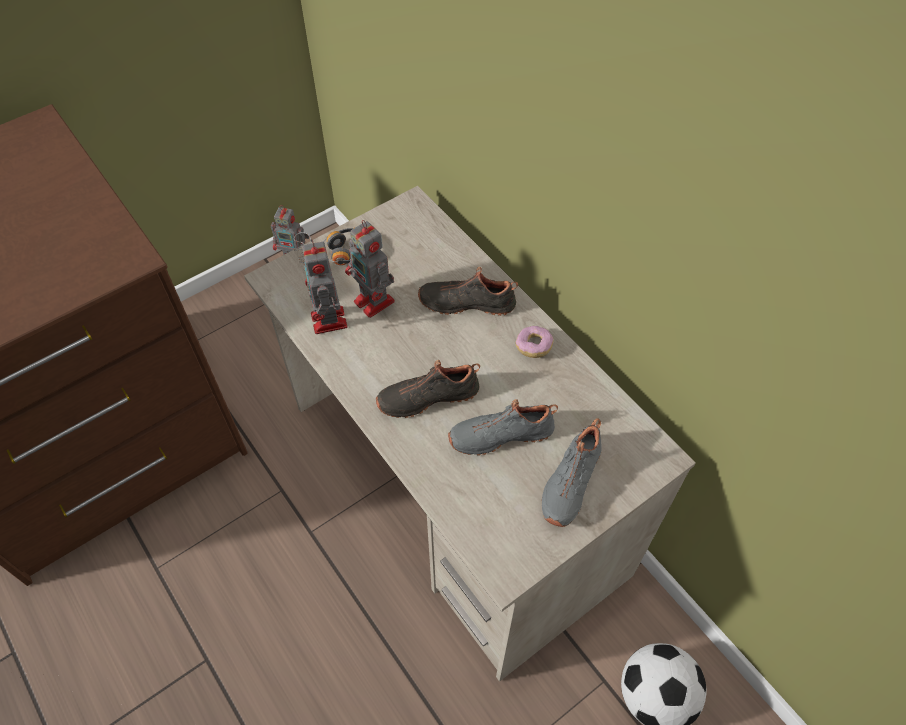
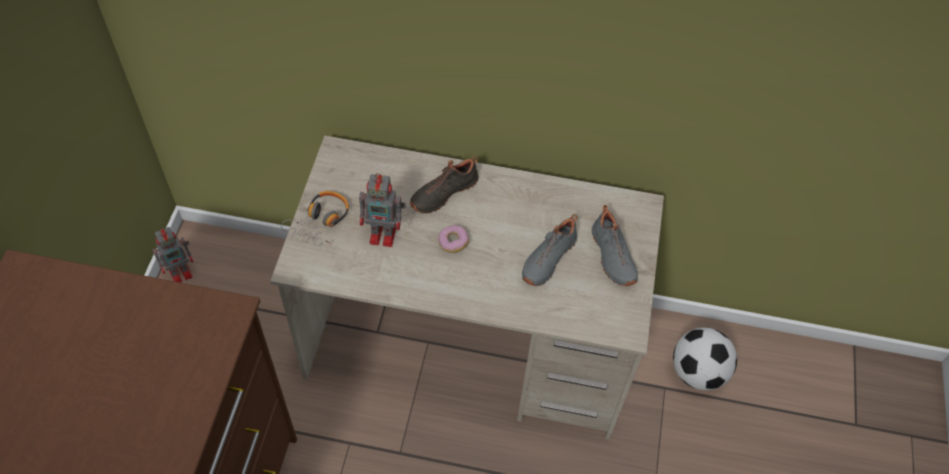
camera: 45 degrees left, 0 degrees up
(329, 322) = (368, 268): toy robot -> none
(427, 396) = (482, 268): black shoe -> none
(533, 346) = (512, 192): donut -> donut (453, 243)

